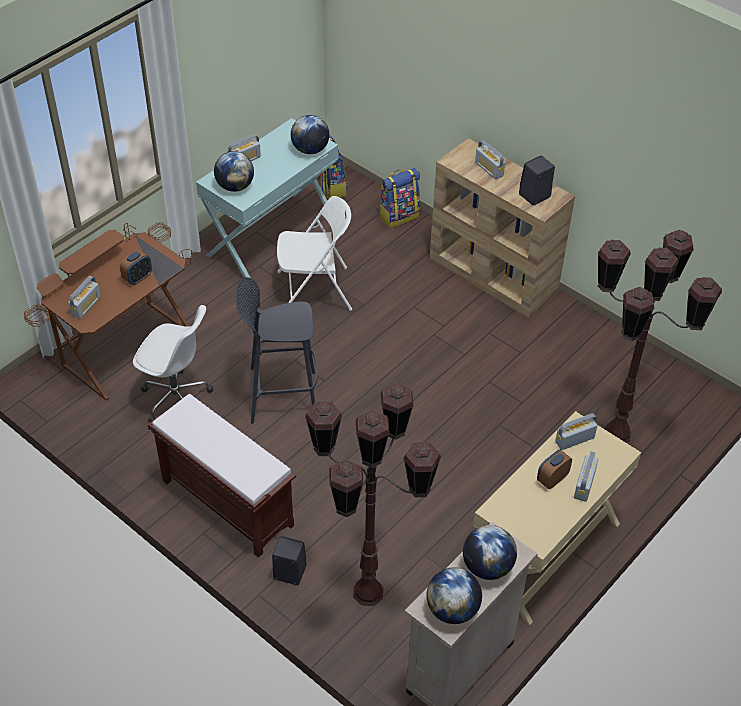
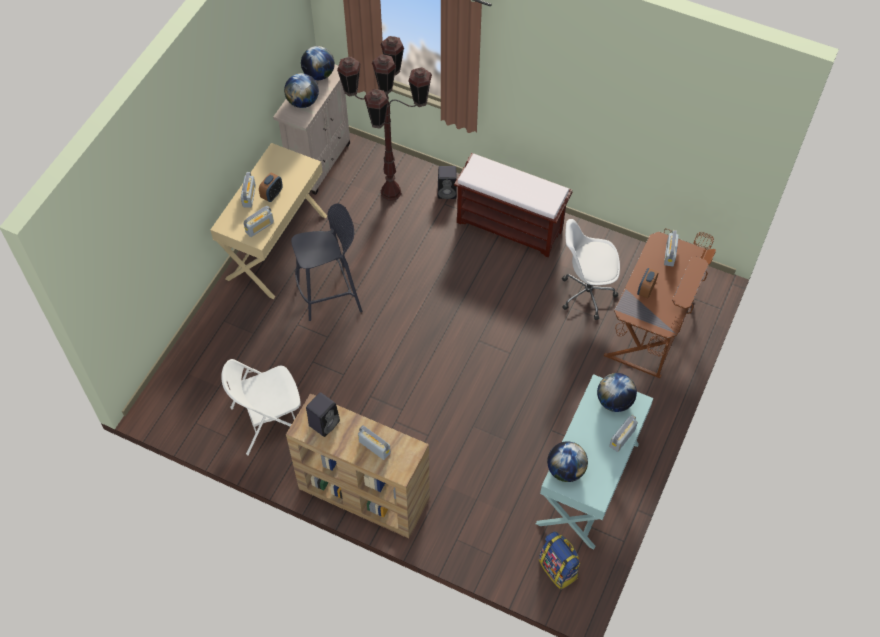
camera: 165 degrees right, 10 degrees up
(280, 394) = (508, 319): grey stool -> grey stool (330, 295)
(314, 291) = (522, 429): white chair -> white chair (269, 420)
(399, 216) = (475, 547): backpack -> none
(616, 434) = (232, 351): brown floor lamp -> none

